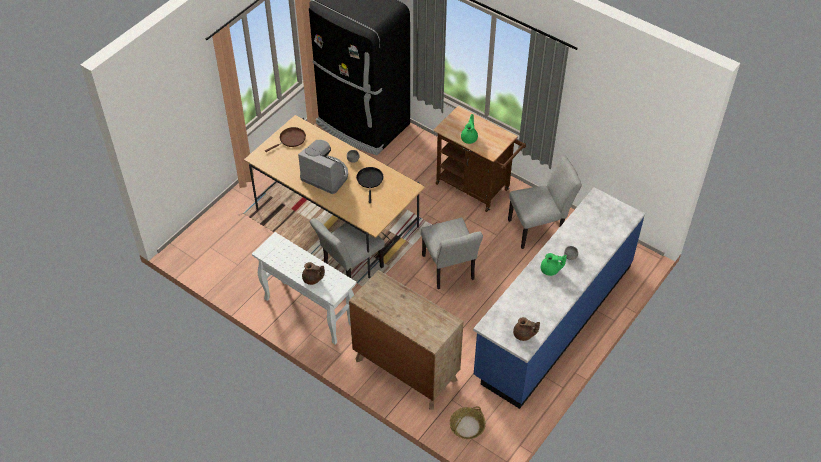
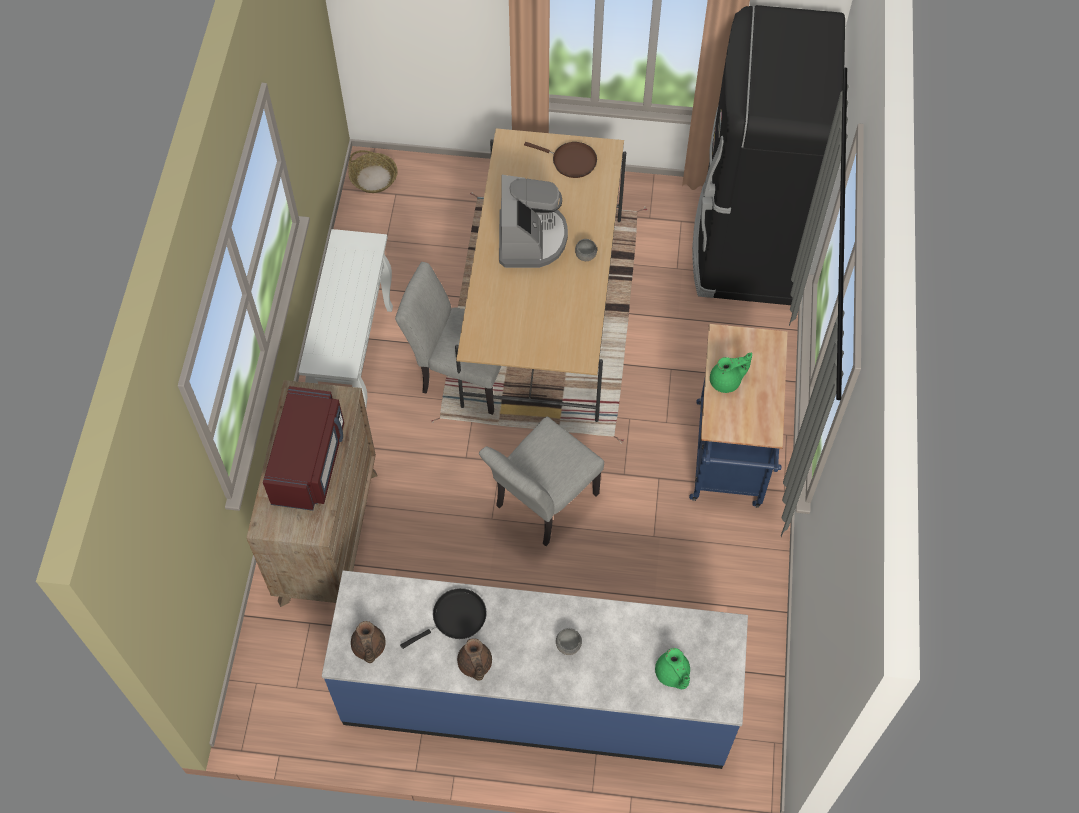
camera: 60 degrees right, 10 degrees up
(312, 279) = (329, 323): brown teapot -> brown teapot (475, 665)
(370, 181) = (559, 297): black frying pan -> black frying pan (455, 618)
(408, 309) = (309, 462): none -> red microwave
(467, 426) = (274, 666): basket -> basket (374, 178)
(476, 188) = (728, 461): brown cart -> blue cart
(540, 228) = (710, 592): grey chair -> none
(550, 270) = (522, 628): green teapot -> green teapot (672, 674)

